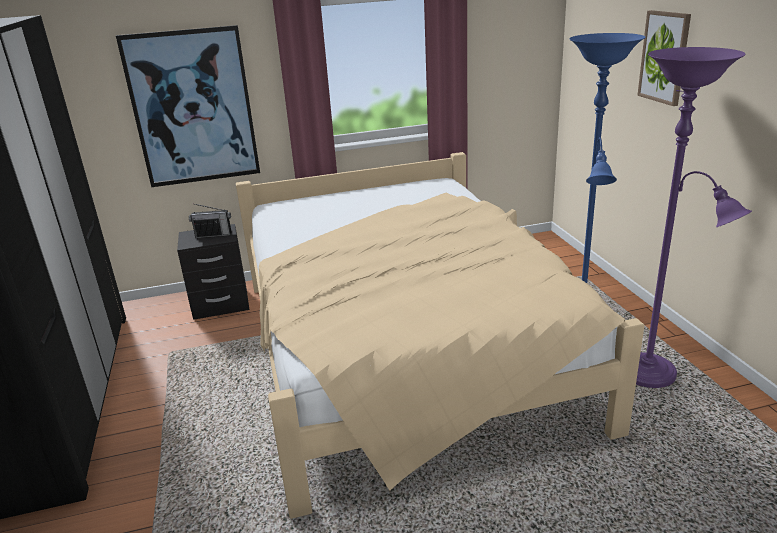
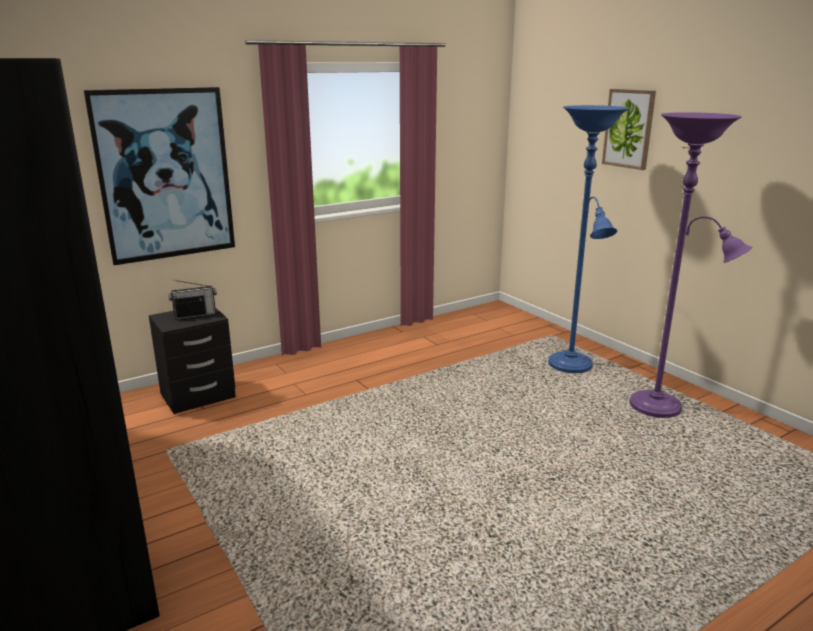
camera: 20 degrees left, 5 degrees down
(405, 348) = (428, 414): beige bed -> none

